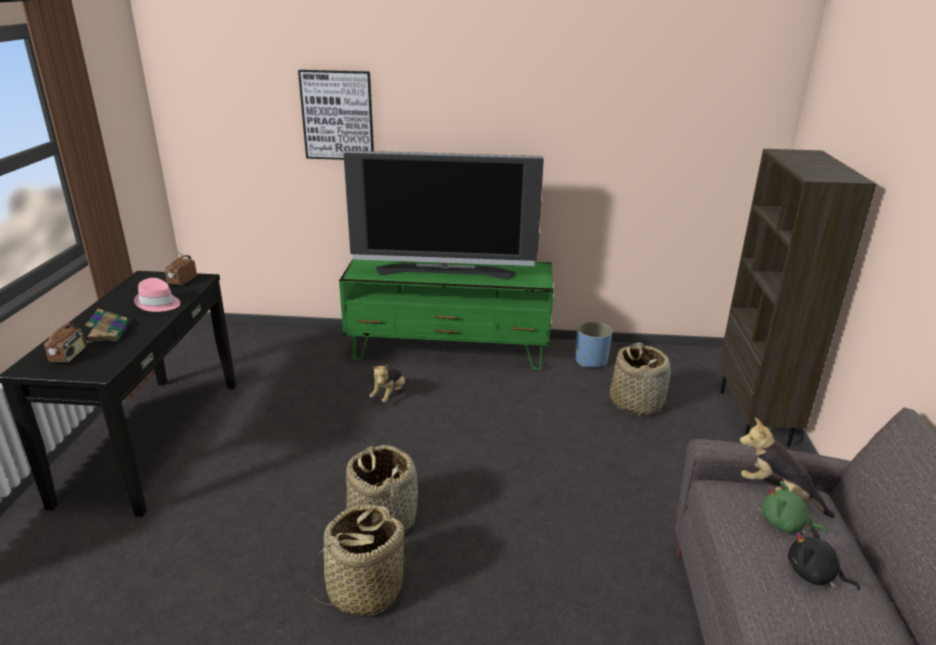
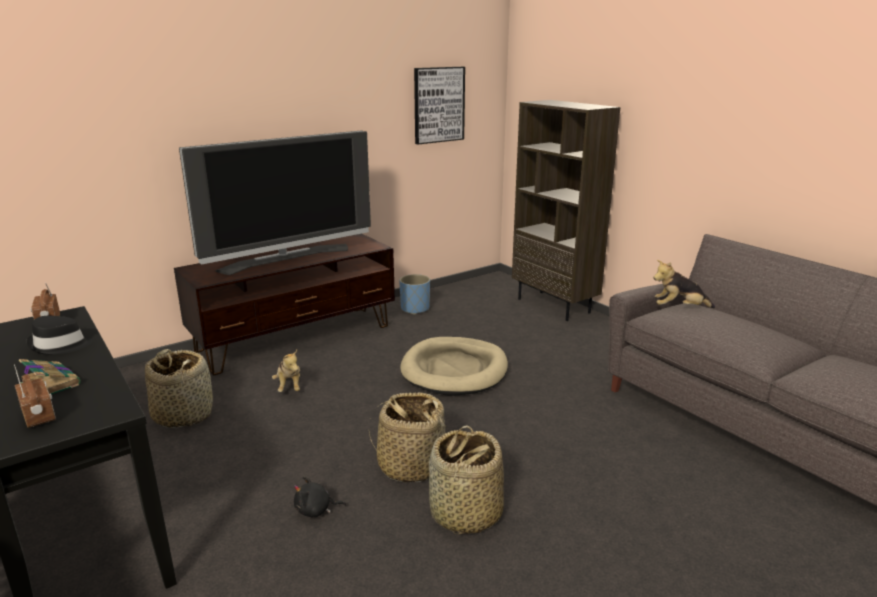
camera: 40 degrees left, 5 degrees down
(158, 303) = (60, 345): pink hat -> black hat
(337, 115) = (136, 117): picture -> picture (438, 105)
(449, 351) = (296, 339): green tv stand -> brown tv stand
(541, 445) = (454, 370): none -> beige dog bed
(636, 403) = (479, 323): basket -> basket (183, 415)
(785, 525) = (707, 317): green plush toy -> none
(814, 575) = (750, 331): black plush toy -> black plush toy (316, 510)

